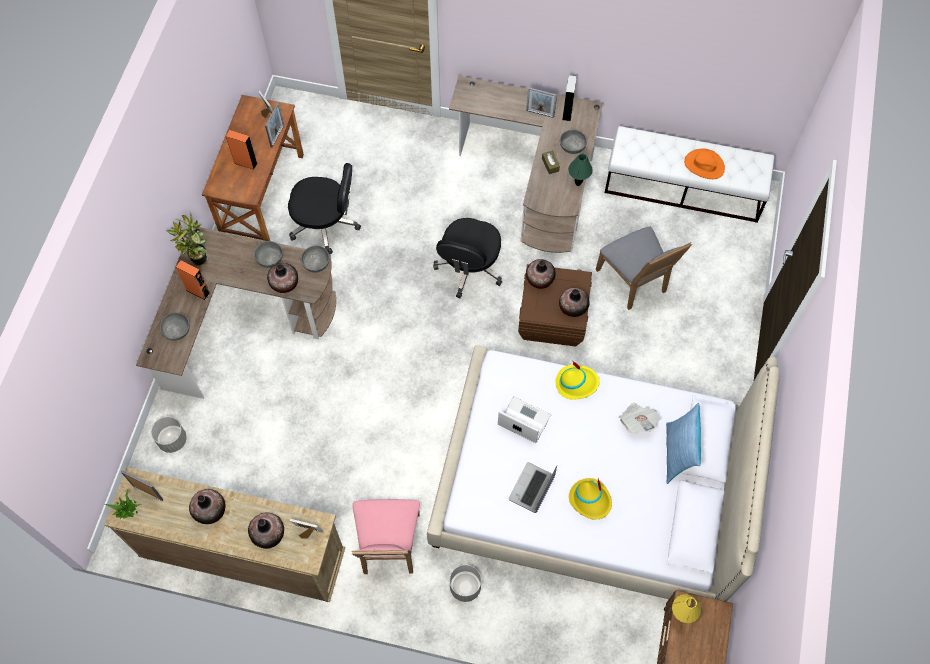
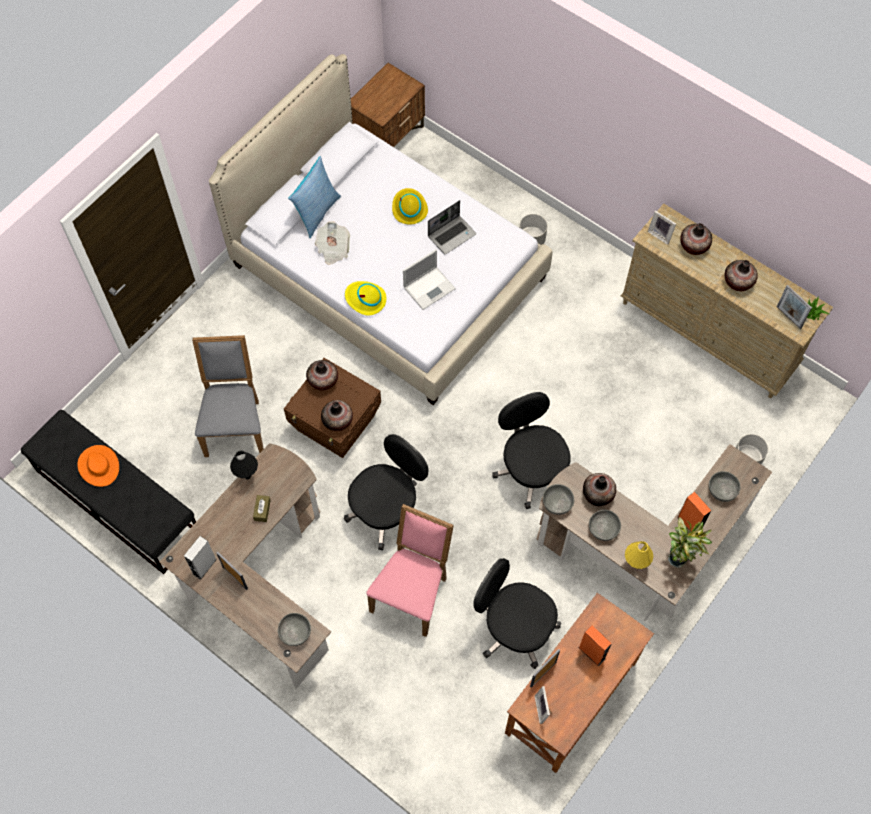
camera: 155 degrees left, 0 degrees up
(364, 350) = (531, 469): none -> black office chair
(388, 548) = (581, 292): pink chair -> pink chair (413, 592)
(523, 420) = (430, 287): laptop -> laptop turned 90 degrees counterclockwise
(572, 146) = (226, 522): grey bowl -> grey bowl (295, 632)
(577, 183) = (248, 476): green table lamp -> black table lamp
(681, 615) = (389, 110): yellow table lamp -> yellow table lamp (635, 565)
(684, 188) = (117, 501): white bench -> black bench

